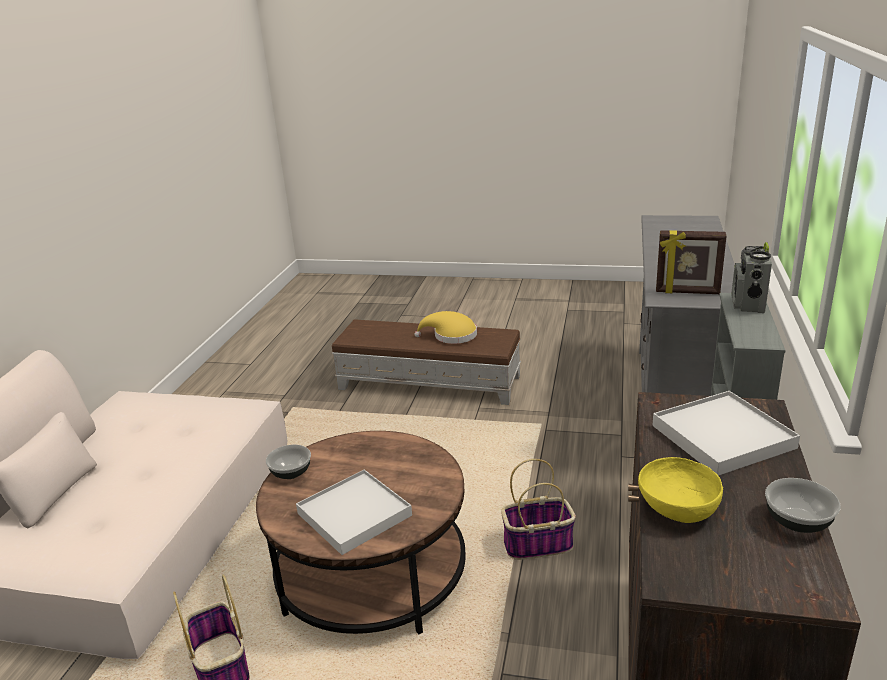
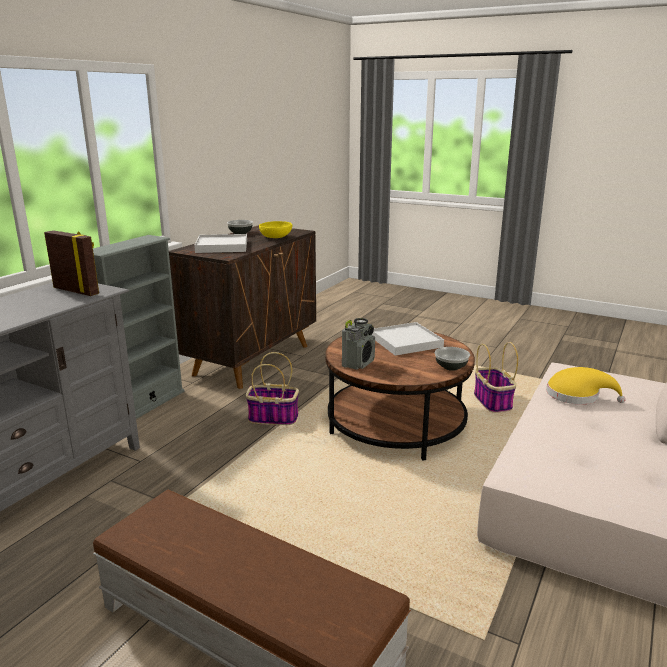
camera: 165 degrees left, 5 degrees down
(451, 336) = (203, 549): yellow hat -> yellow hat (577, 395)
(747, 305) = (107, 248): radio -> radio (358, 363)

